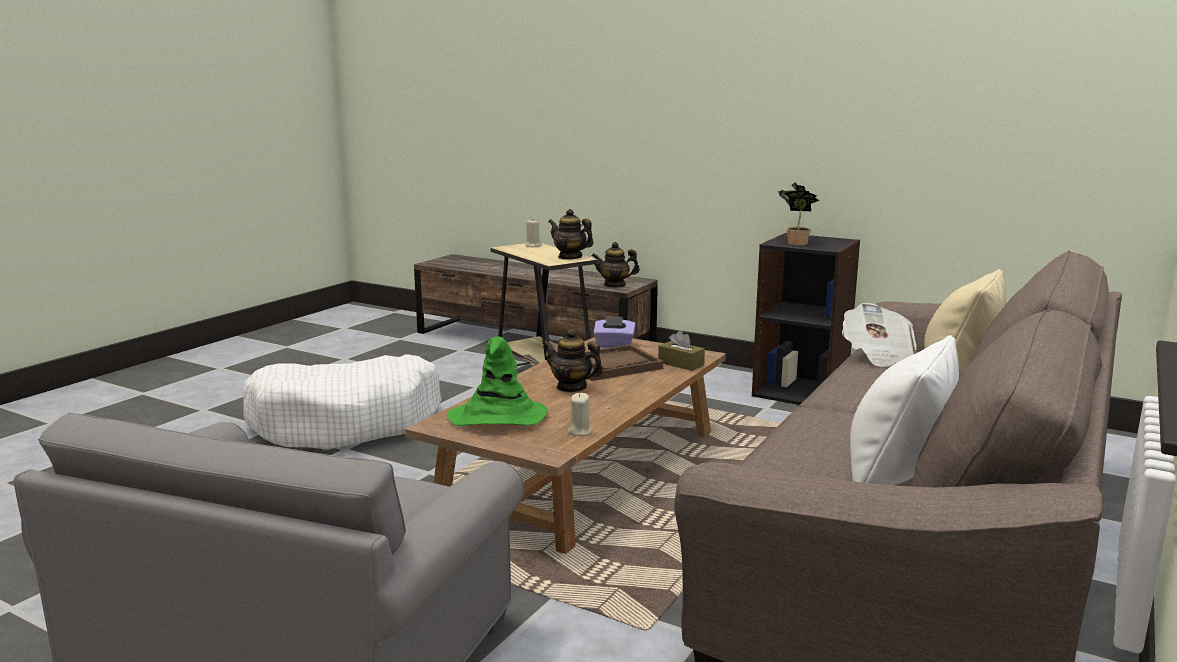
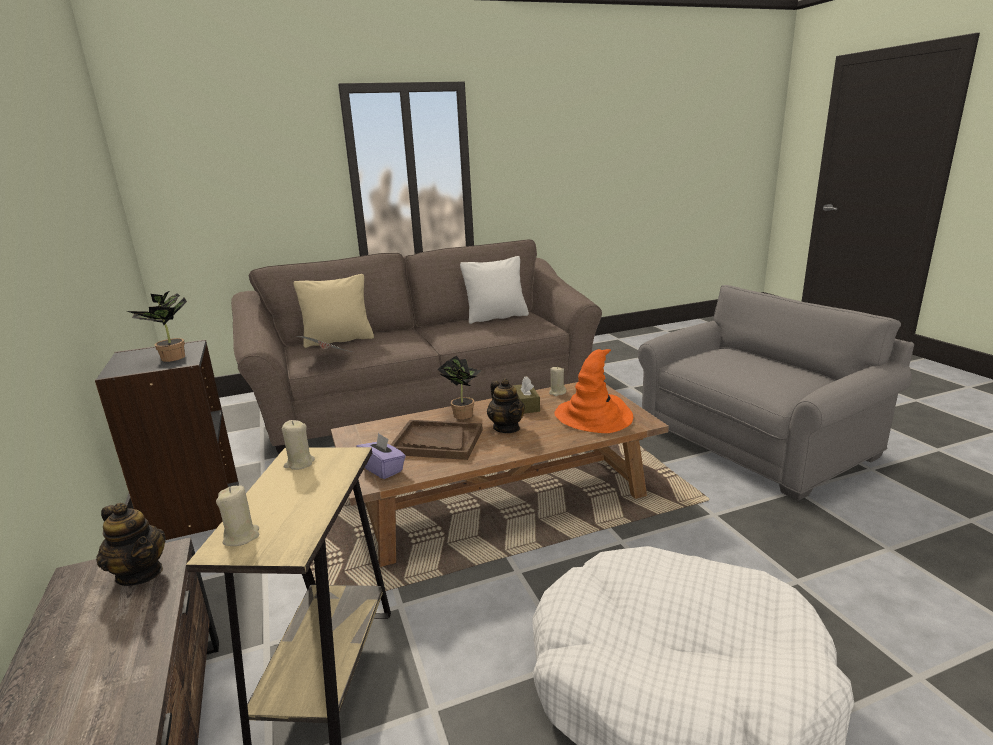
camera: 140 degrees left, 5 degrees up
(497, 417) = (594, 416): green hat -> orange hat
(570, 257) = (299, 463): teapot -> beige candle
(640, 387) = (461, 414): none -> potted plant
(681, 364) = (388, 427): brown tissue box -> brown tissue box (526, 405)

